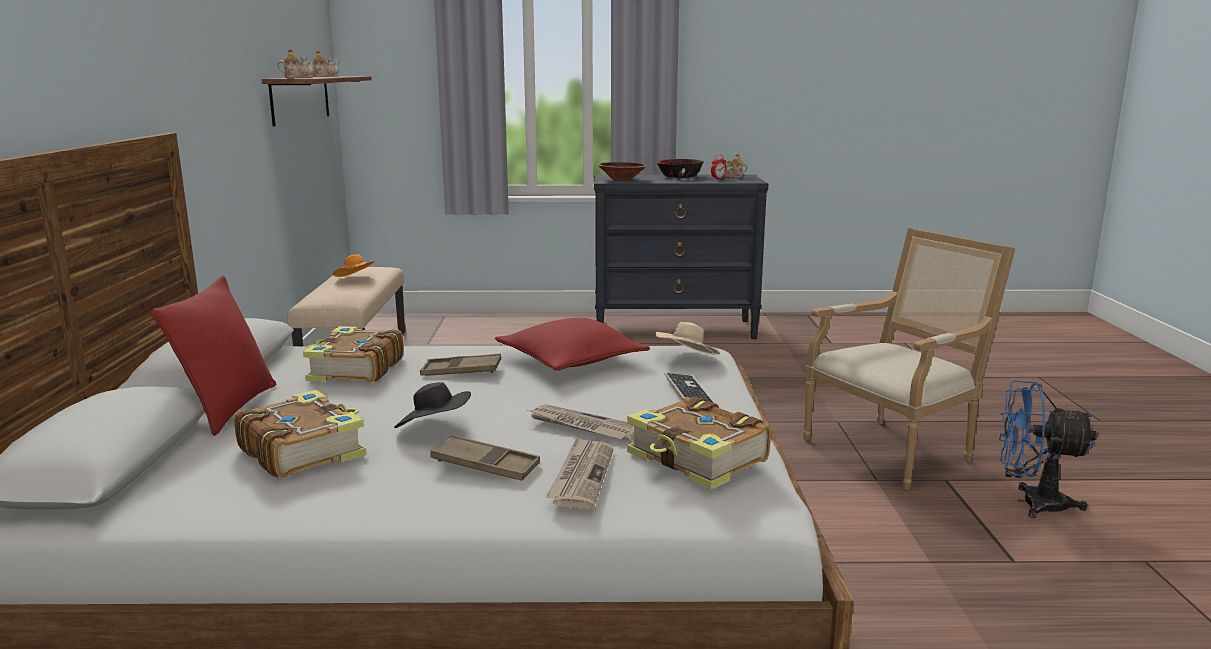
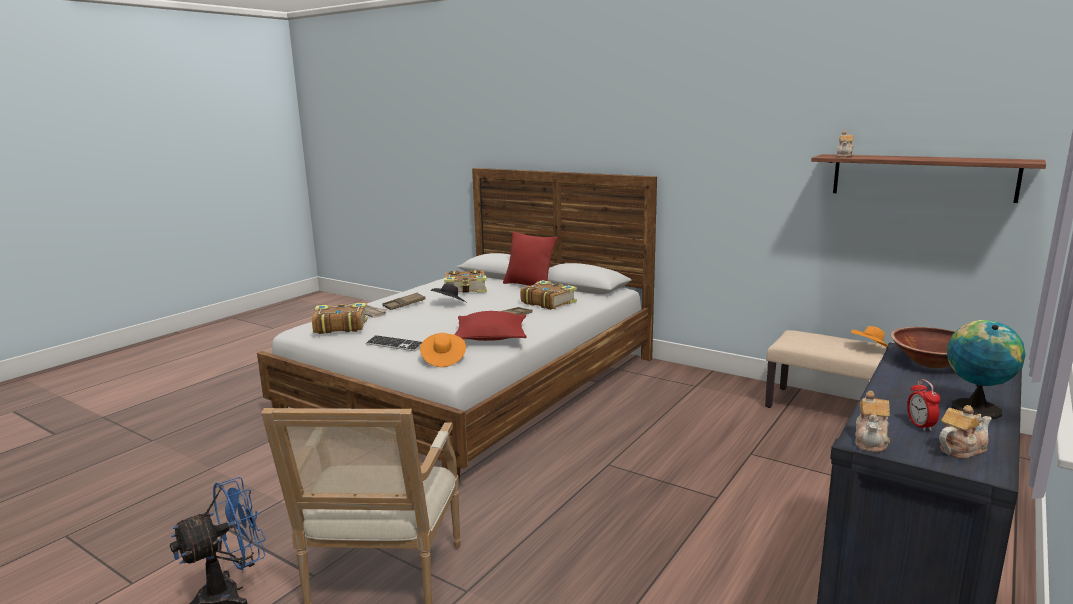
camera: 125 degrees right, 0 degrees up
(324, 76) = (930, 158): teapot -> teapot (871, 441)
(583, 426) = (403, 319): newspaper -> none
(679, 176) = (974, 408): bowl -> globe
(686, 359) = (443, 359): beige hat -> orange hat

